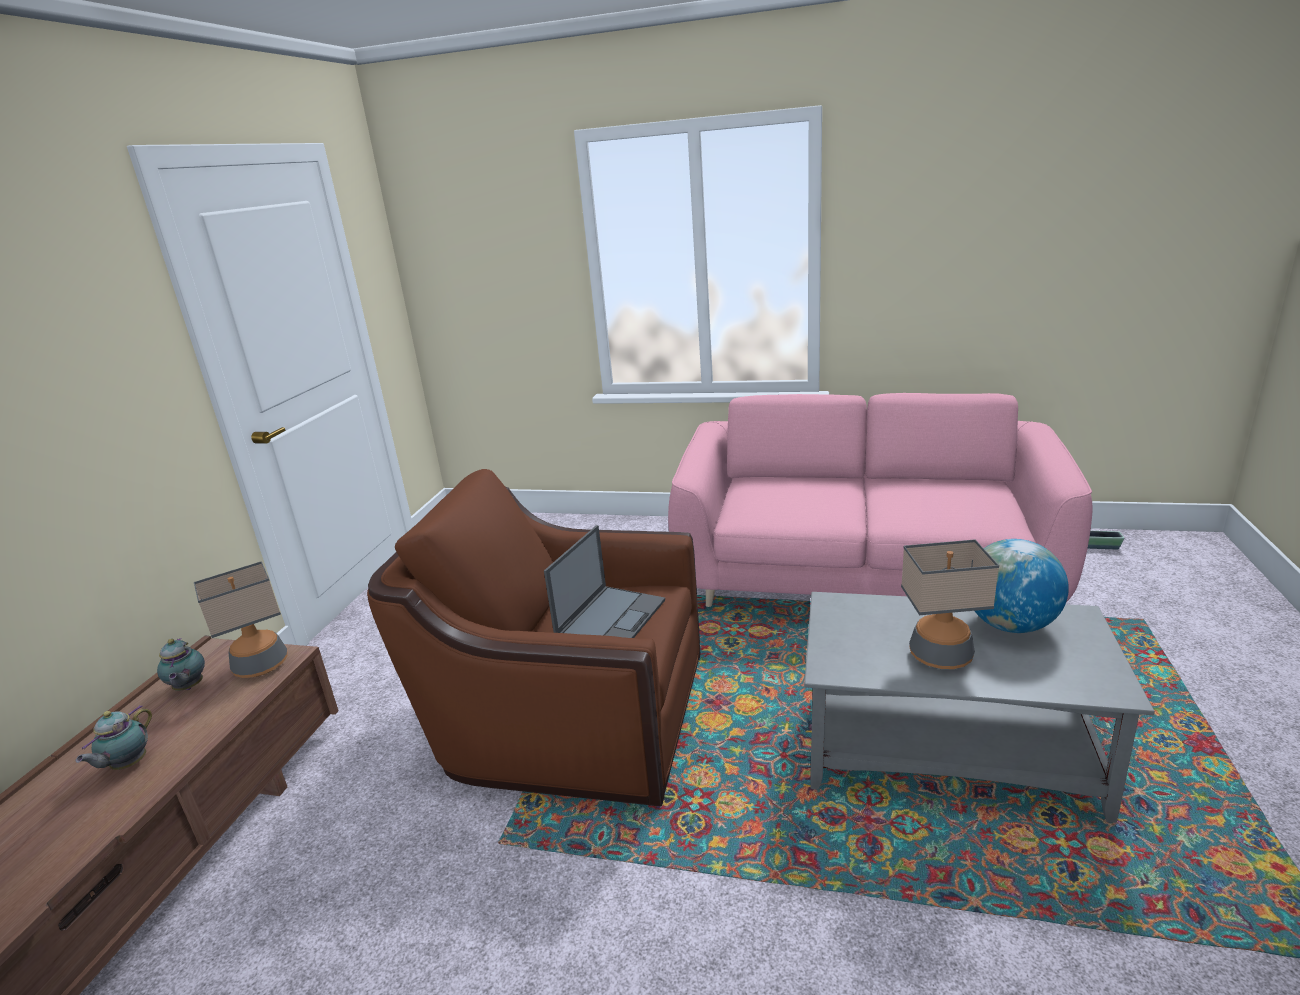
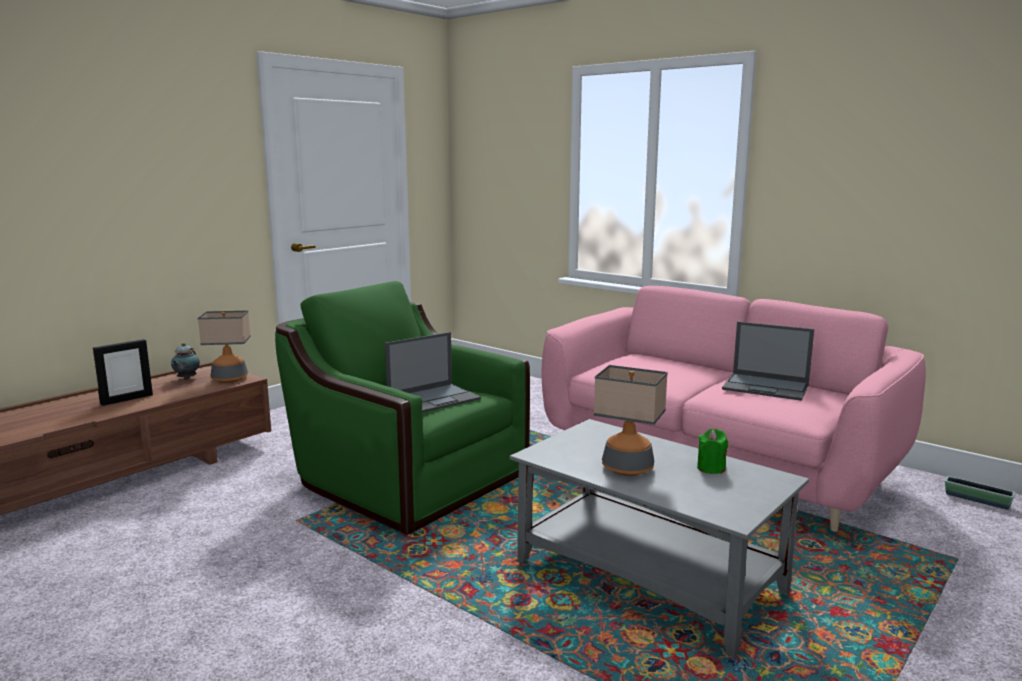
camera: 25 degrees right, 10 degrees down
(128, 765) = (126, 399): teapot -> picture frame
(566, 713) = (405, 476): brown armchair -> green armchair
(929, 493) = (767, 387): none -> laptop
(1009, 625) = (711, 468): globe -> green candle

